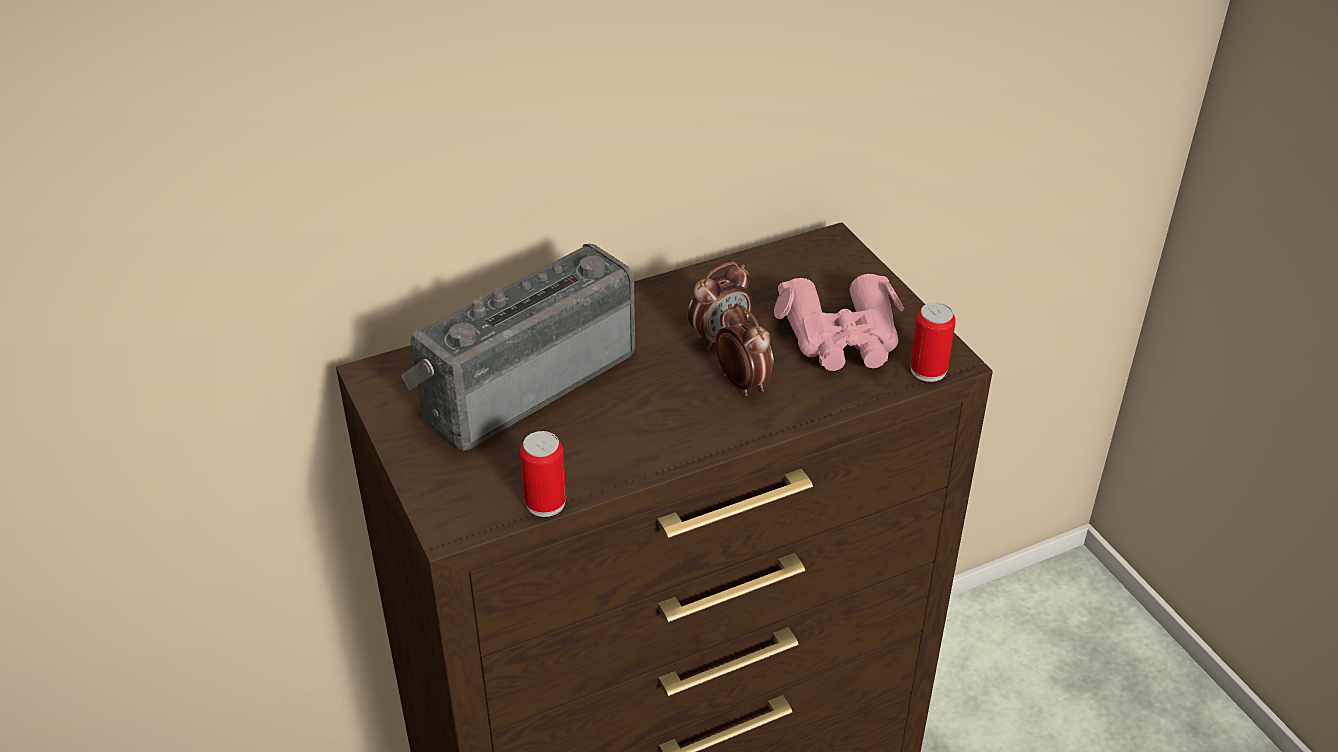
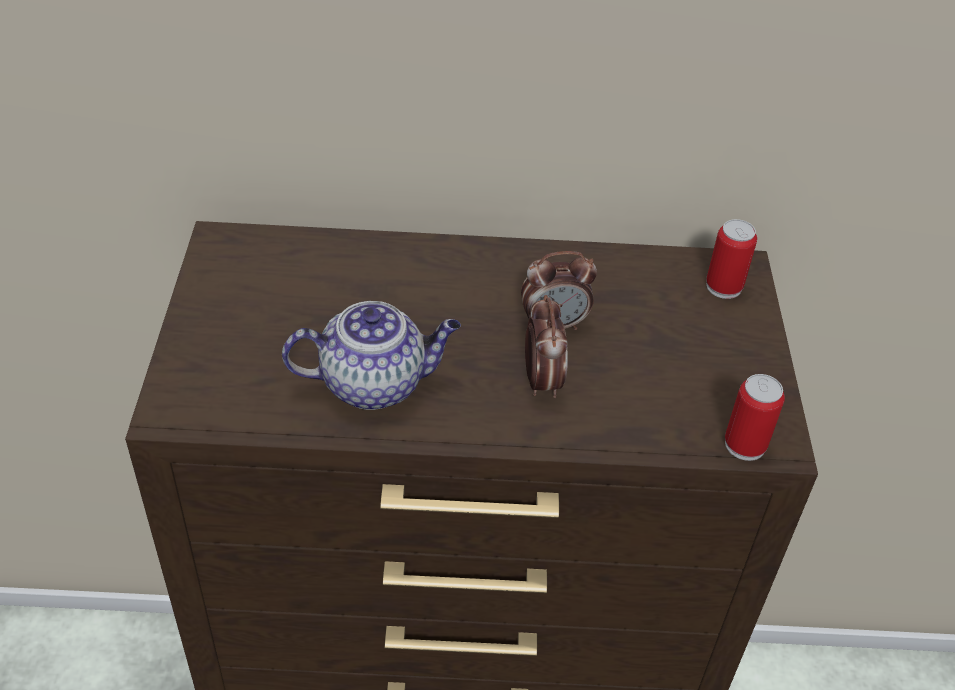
camera: 25 degrees right, 5 degrees up
(524, 381) = (340, 297): radio -> none
(545, 503) = (266, 426): can -> can (723, 286)
(609, 435) = (375, 383): none -> teapot
(842, 337) = (677, 372): pink binoculars -> none

